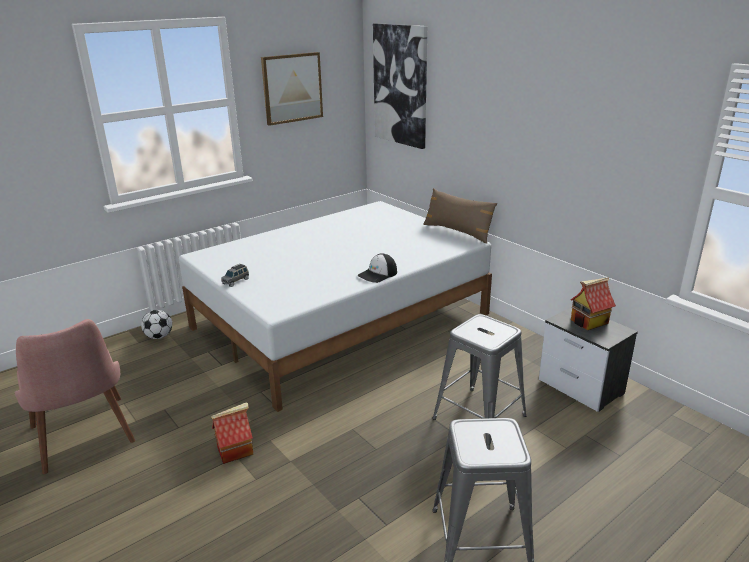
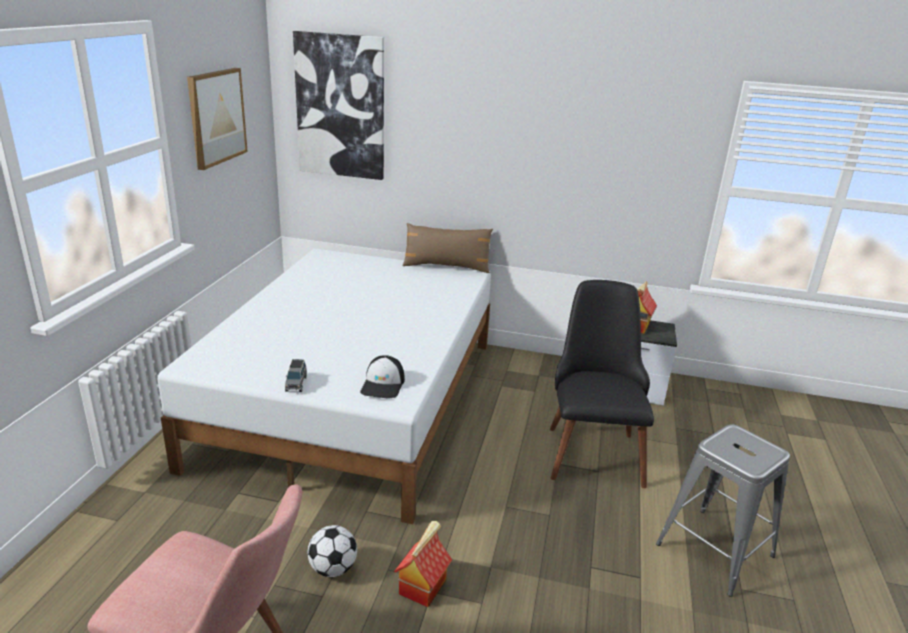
camera: 40 degrees left, 0 degrees up
(159, 337) = (139, 501): football -> football (333, 568)
(378, 274) = (440, 330): cap -> cap (383, 385)
(478, 417) = (592, 446): grey stool -> black chair

